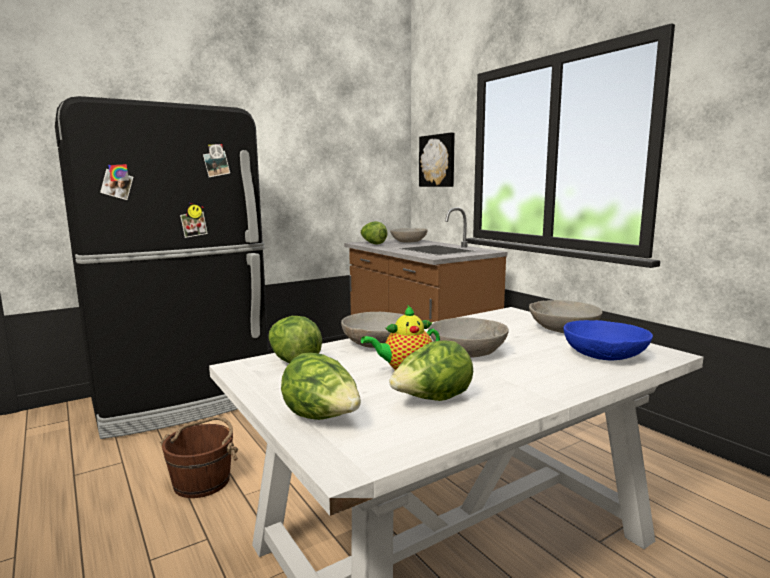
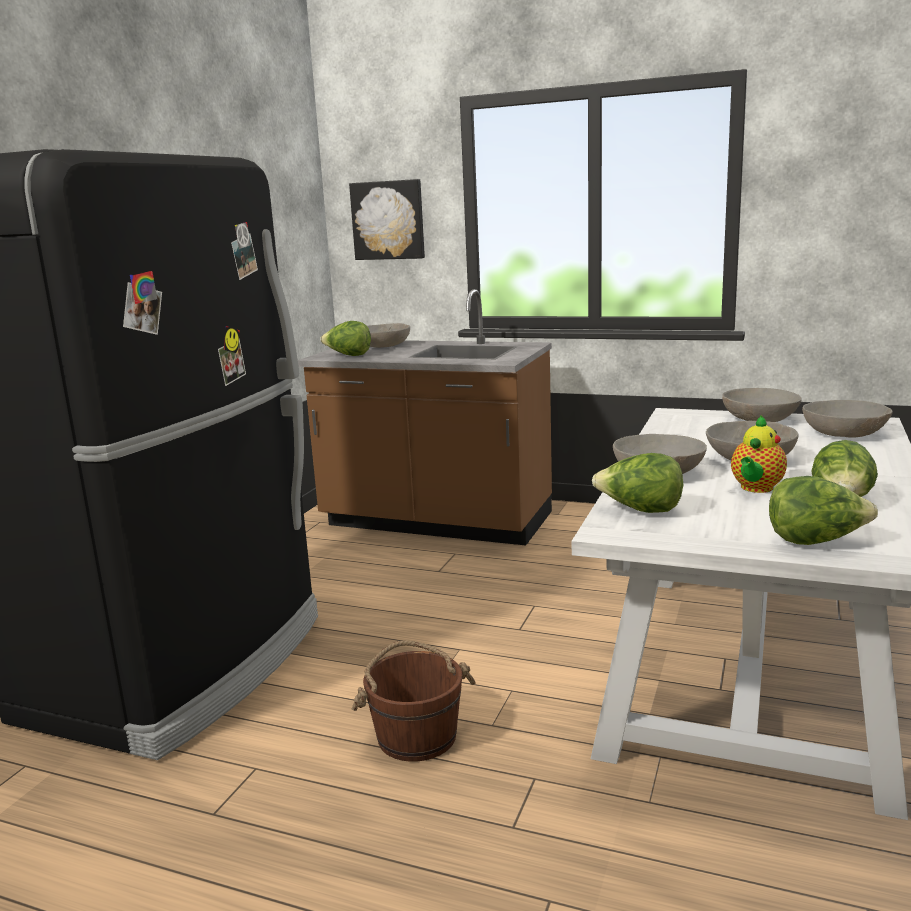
camera: 35 degrees left, 5 degrees up
(605, 355) = (845, 433): blue bowl -> grey bowl

